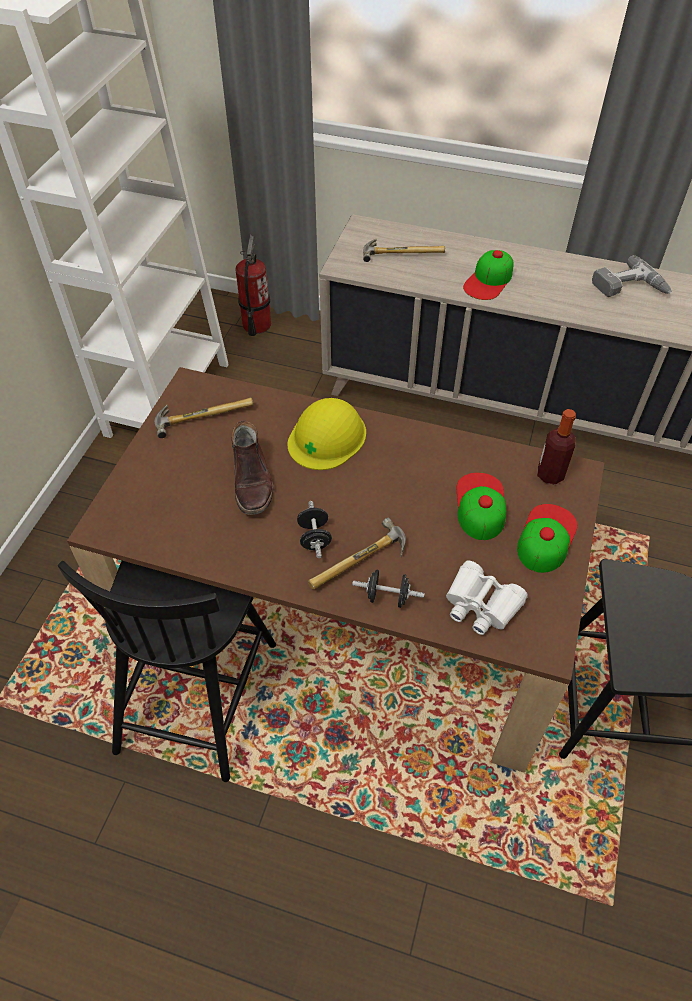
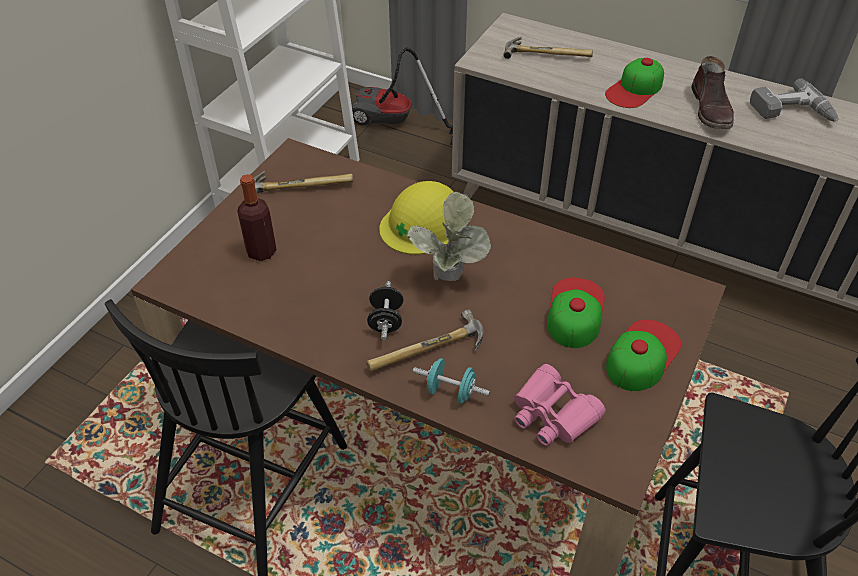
camera: 10 degrees right, 5 degrees down
(252, 480) = (334, 255): brown boot -> brown boot (711, 109)
(256, 325) = (396, 124): fire extinguisher -> vacuum cleaner
(363, 493) = (449, 282): none -> potted plant
(387, 597) = (450, 391): black dumbbell -> turquoise dumbbell
(481, 604) = (552, 414): white binoculars -> pink binoculars
(550, 475) = (660, 290): bottle -> bottle (261, 251)

